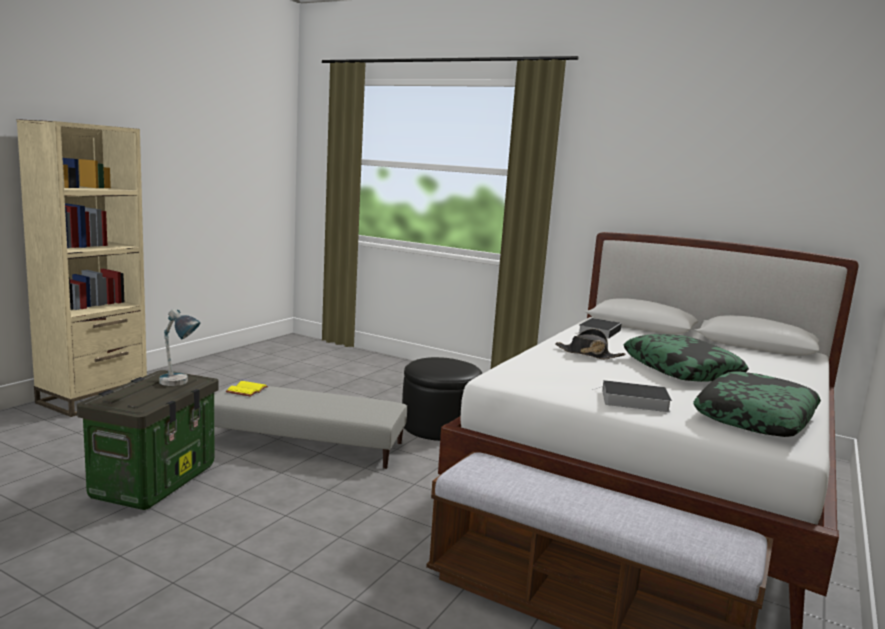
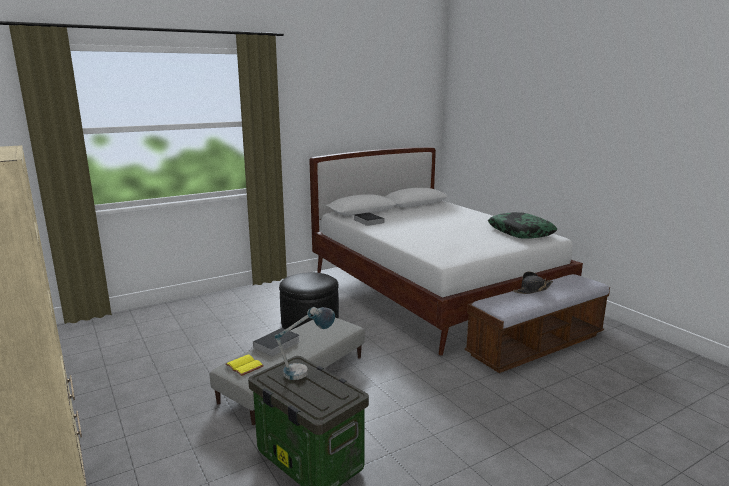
camera: 60 degrees left, 5 degrees up
(588, 354) = (415, 233): black hat -> black hat (532, 289)
(632, 401) = (495, 244): book -> book (276, 345)
(681, 369) = (449, 225): pillow -> none

